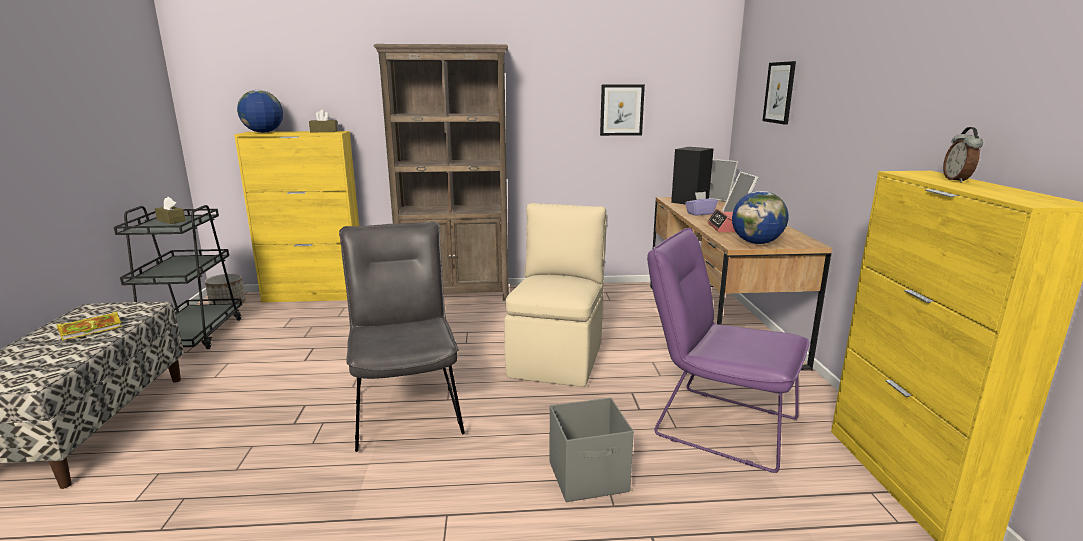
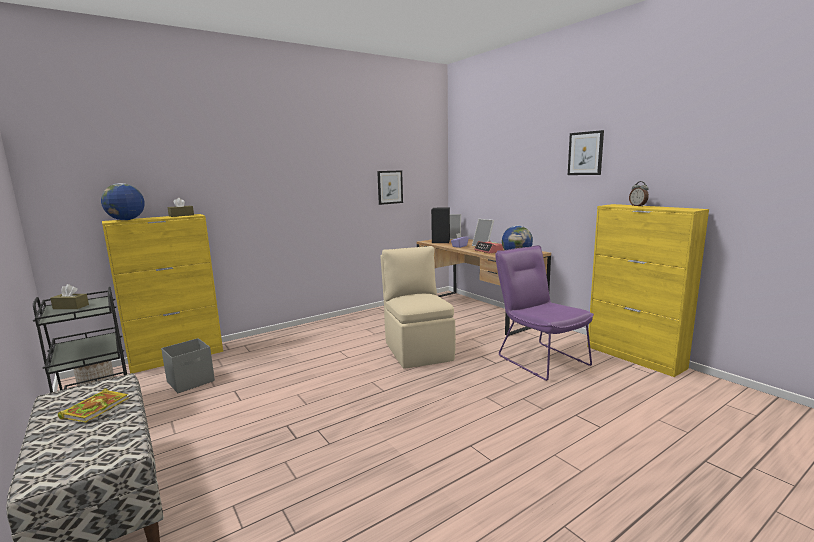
camera: 30 degrees left, 5 degrees down
(407, 408) = (364, 403): grey chair -> none
(456, 294) = (297, 331): brown bookcase -> none
(589, 477) = (515, 401): grey storage box -> grey storage box (191, 381)
(716, 424) = (538, 358): purple chair -> purple chair turned 60 degrees clockwise
(779, 92) = (490, 172): picture -> picture (585, 153)

